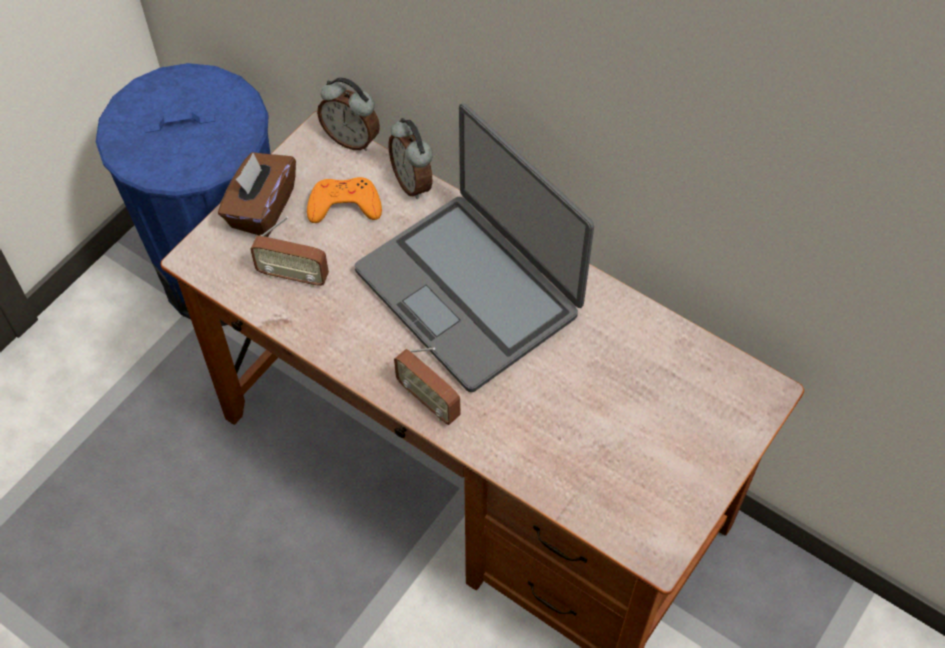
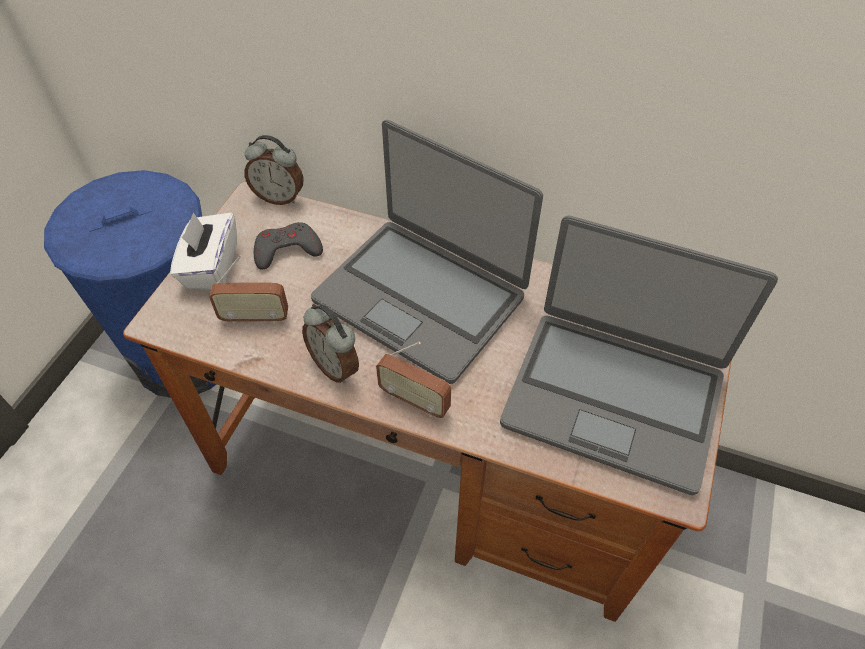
camera: 15 degrees left, 5 degrees down
(261, 208) = (211, 267): brown tissue box -> white tissue box
(344, 205) = (287, 250): orange game controller -> grey game controller
(413, 182) = (343, 220): alarm clock -> alarm clock (335, 366)
(631, 445) = (613, 397): none -> laptop

